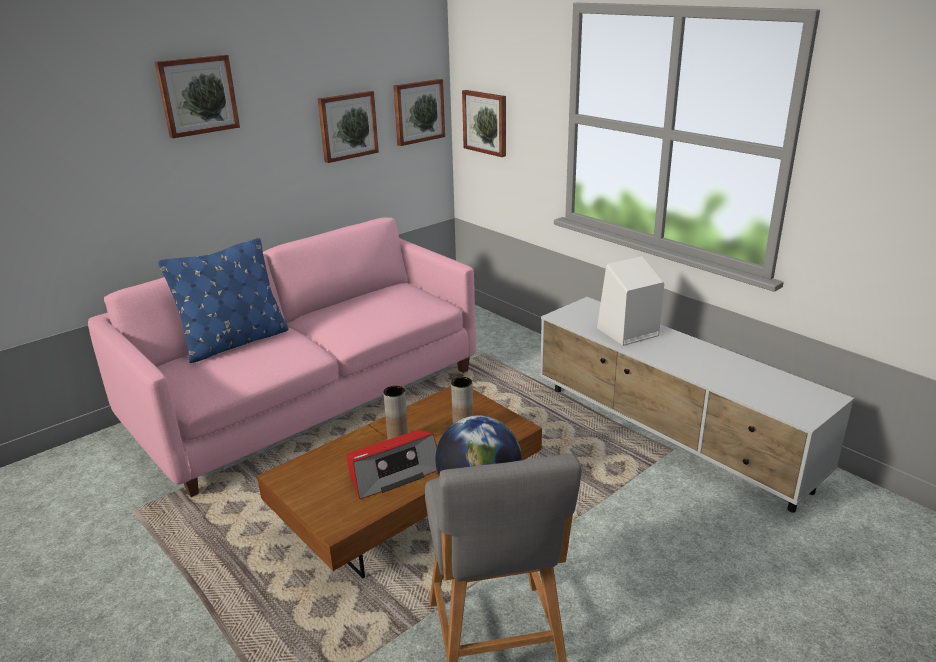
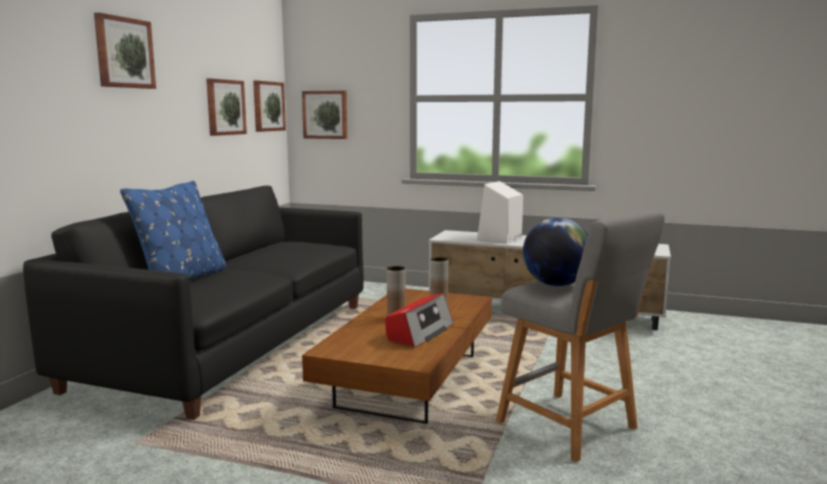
camera: 30 degrees left, 15 degrees down
(308, 397) = (232, 343): pink sofa -> black sofa

